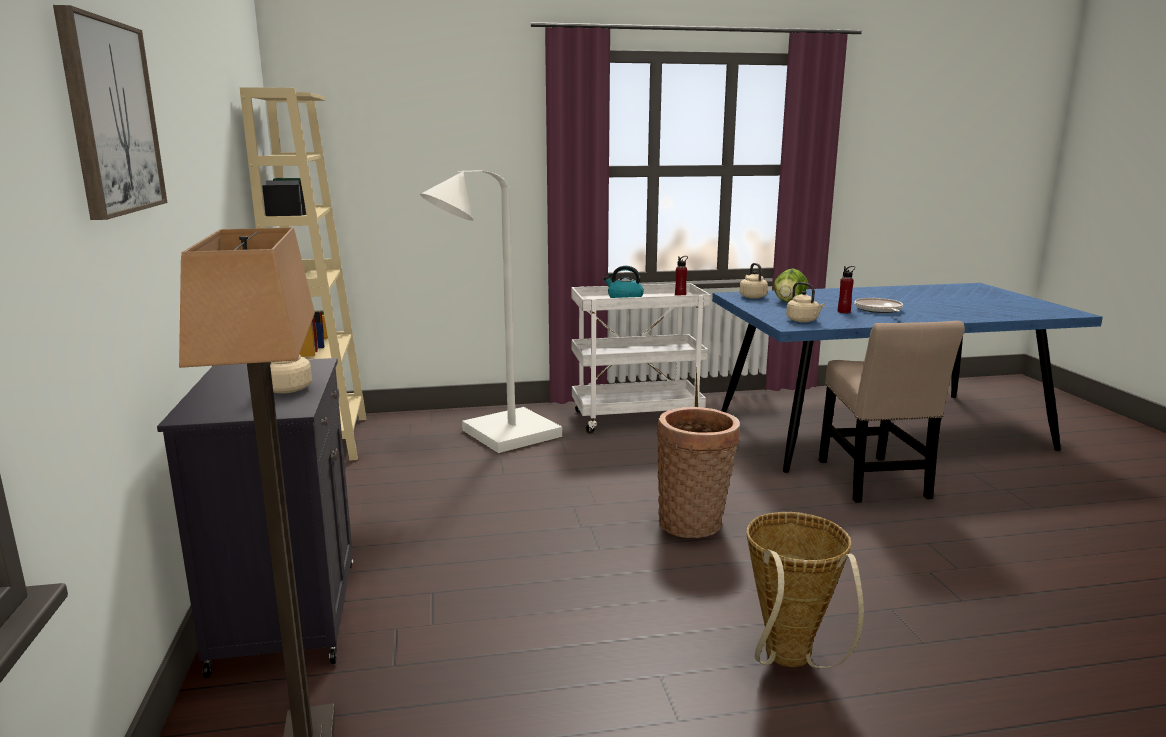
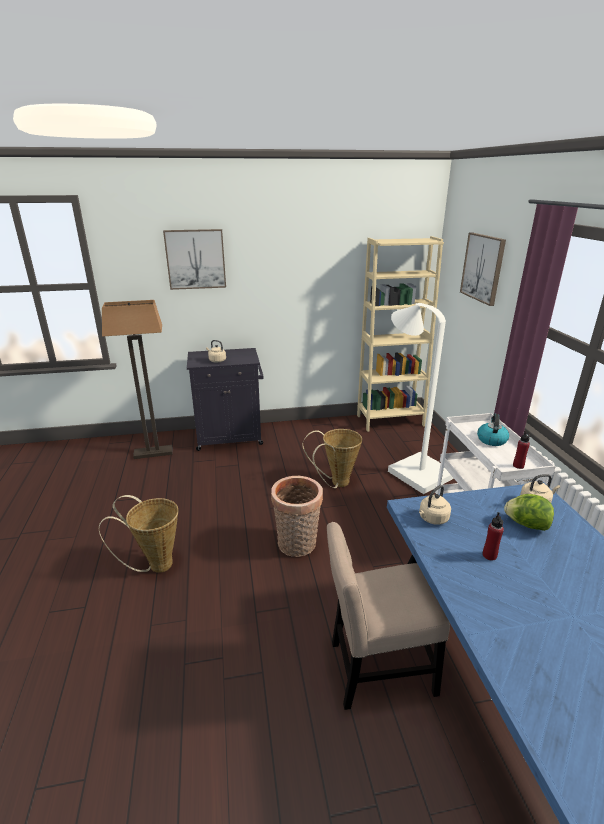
camera: 90 degrees right, 10 degrees up
(424, 125) = (483, 268): none -> picture
(526, 491) = (336, 483): none -> basket
(878, 310) = (515, 588): frying pan -> none

